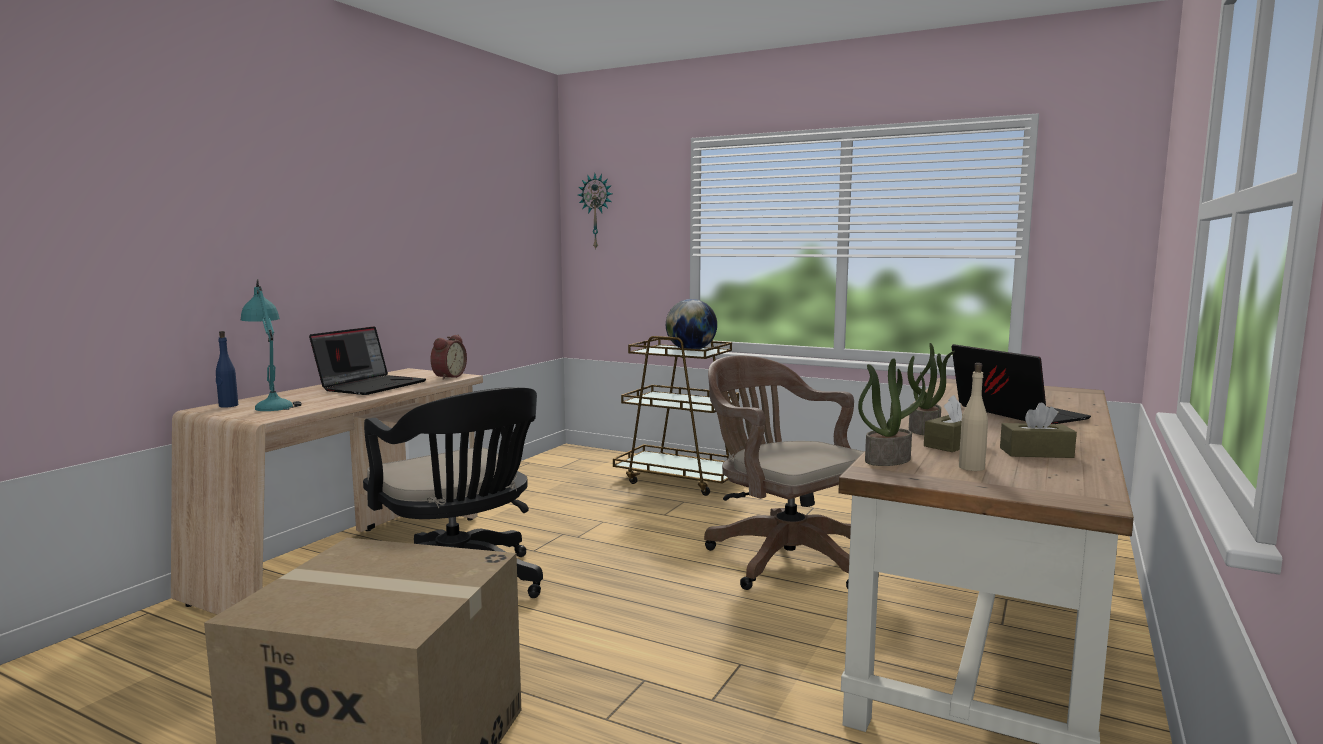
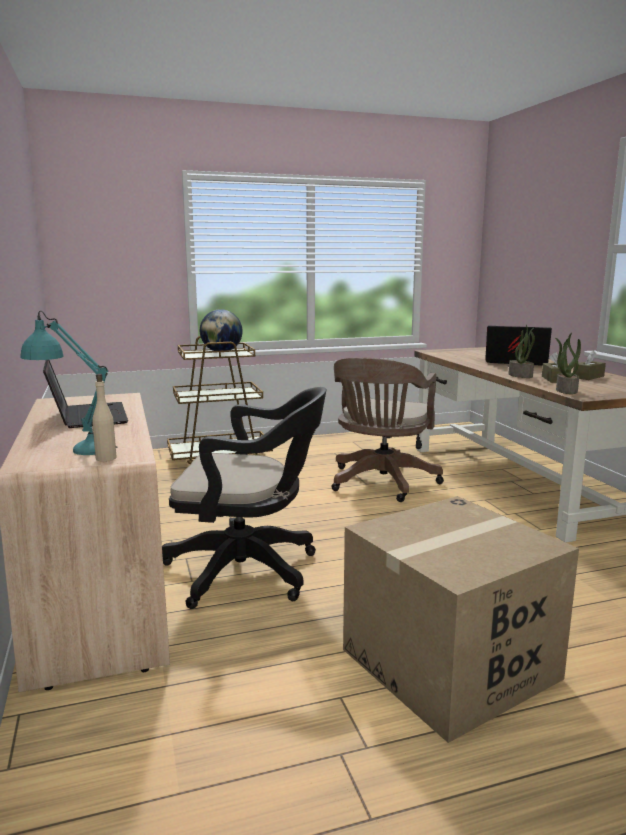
camera: 45 degrees left, 5 degrees up
(228, 405) = (34, 459): blue bottle -> none
(447, 377) = (117, 398): alarm clock -> none
(597, 211) = (85, 231): wall clock -> none
(782, 557) = (381, 483): brown office chair -> brown office chair turned 75 degrees counterclockwise
(971, 467) = (598, 387): beige bottle -> beige bottle (105, 458)

